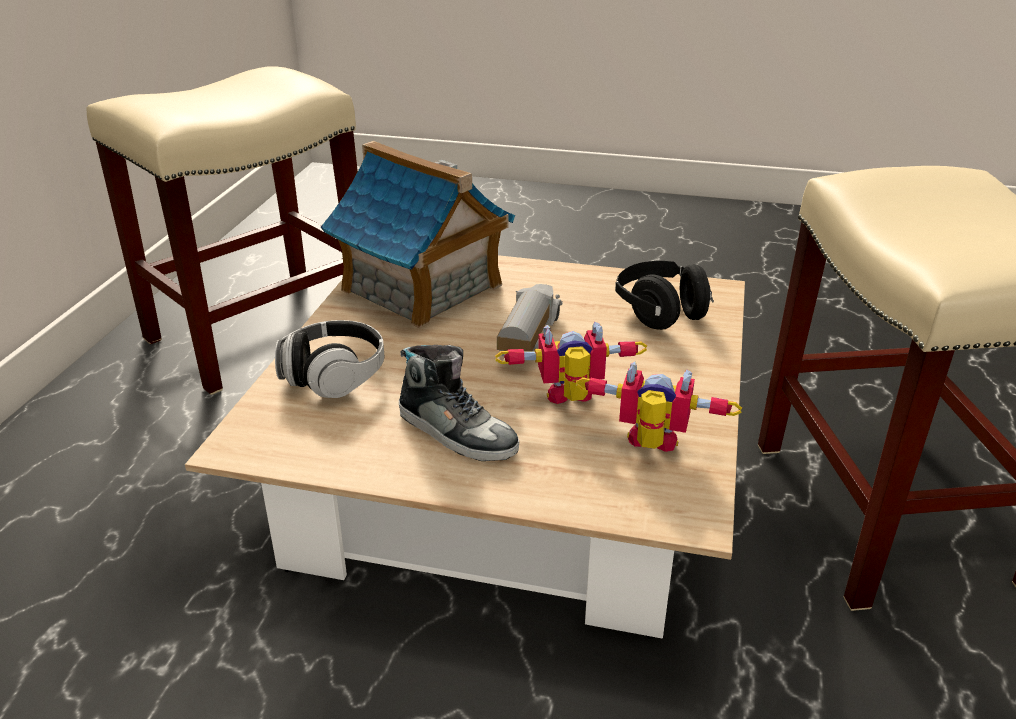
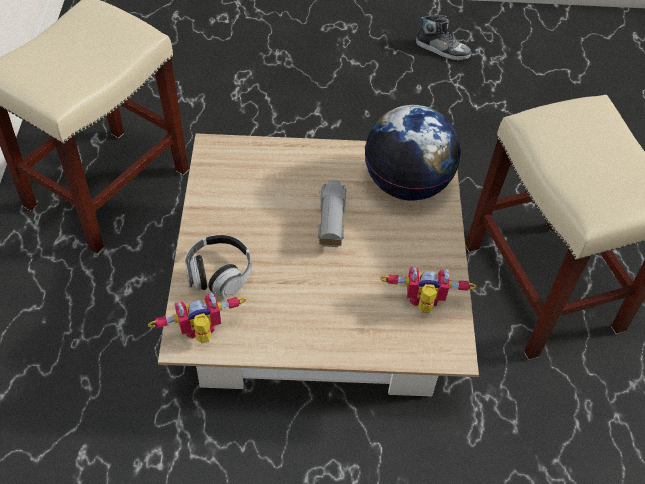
camera: 15 degrees left, 20 degrees up
(422, 288) = (246, 180): toy house -> none
(457, 432) = (310, 310): shoe -> shoe (442, 49)
(571, 401) = (370, 274): toy robot -> toy robot (201, 335)
(660, 312) = (407, 184): black headphones -> globe

